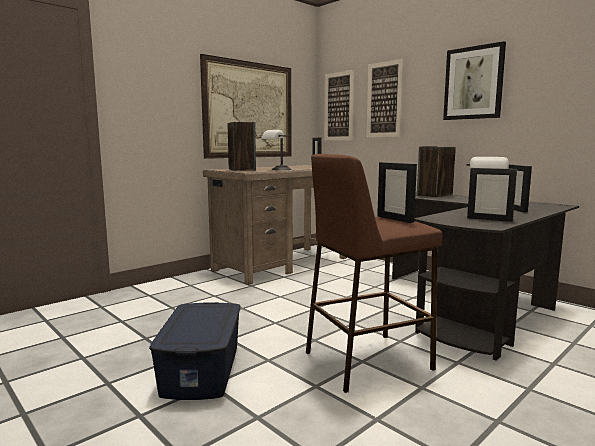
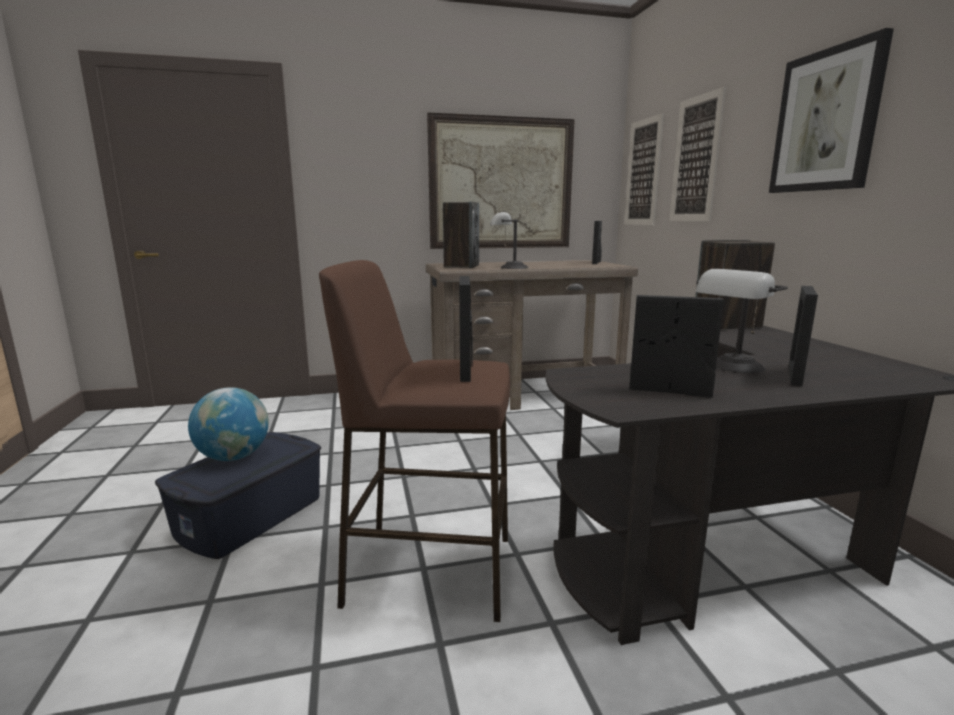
camera: 30 degrees right, 5 degrees up
(186, 322) = (234, 457): none -> globe
(489, 219) = (669, 391): picture frame -> picture frame turned 135 degrees clockwise

